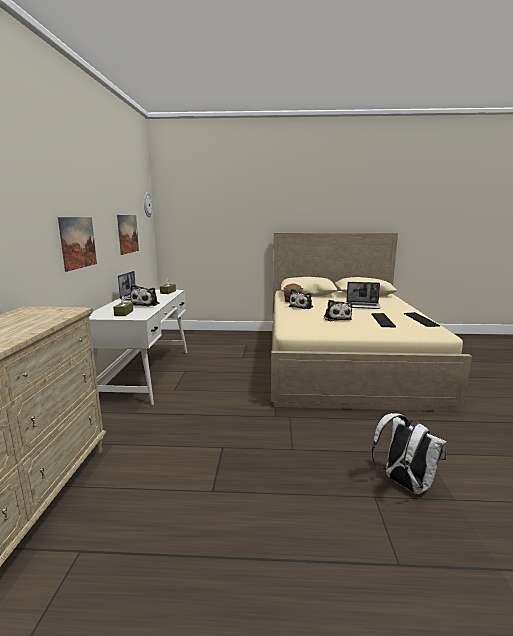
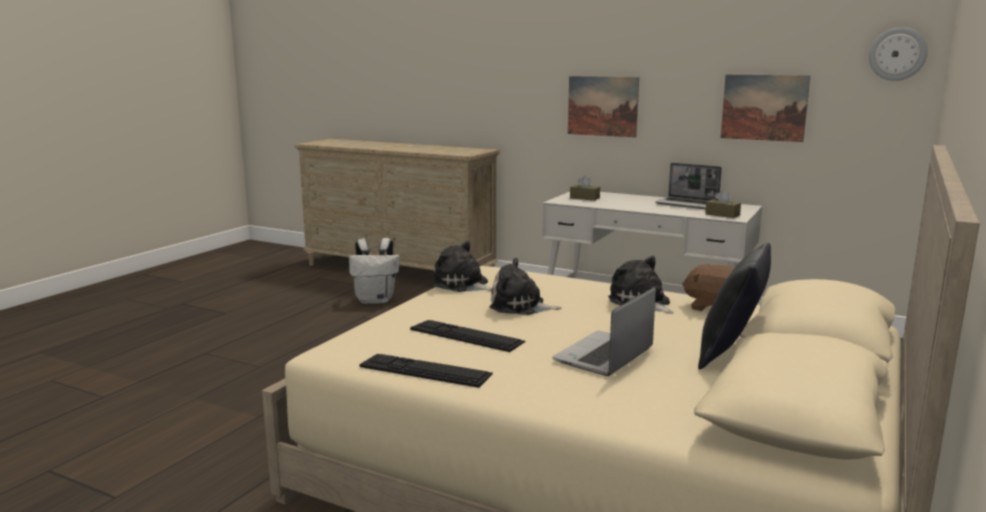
camera: 115 degrees right, 0 degrees up
(146, 304) = (630, 205): plush toy -> plush toy (462, 285)
(335, 298) = (731, 354): none -> black pillow
(404, 484) = (248, 384): white backpack -> white backpack (376, 300)

